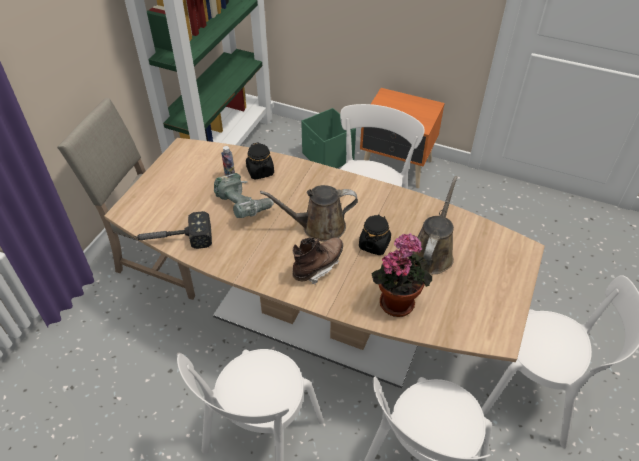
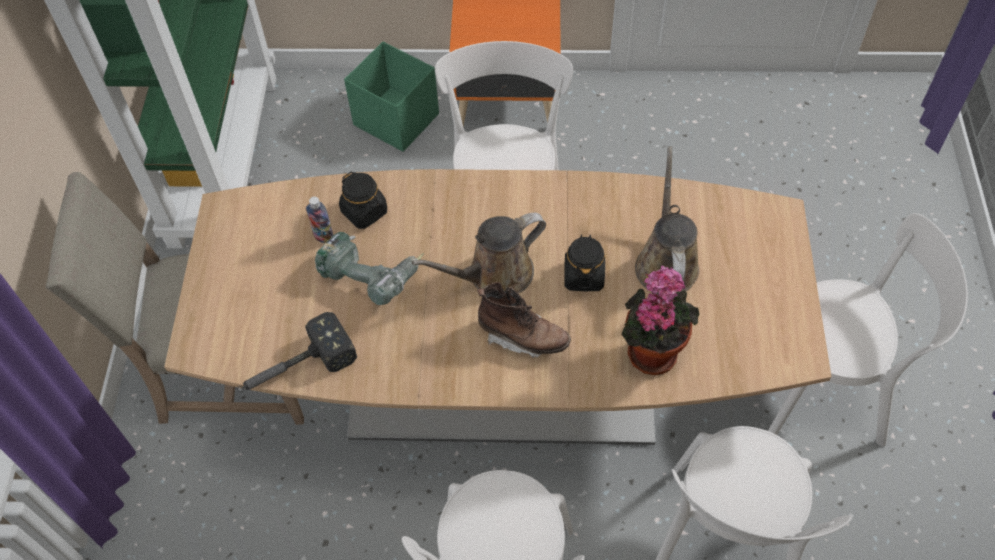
camera: 20 degrees left, 10 degrees up
(318, 266) = (523, 337): brown boot -> brown boot turned 90 degrees clockwise

